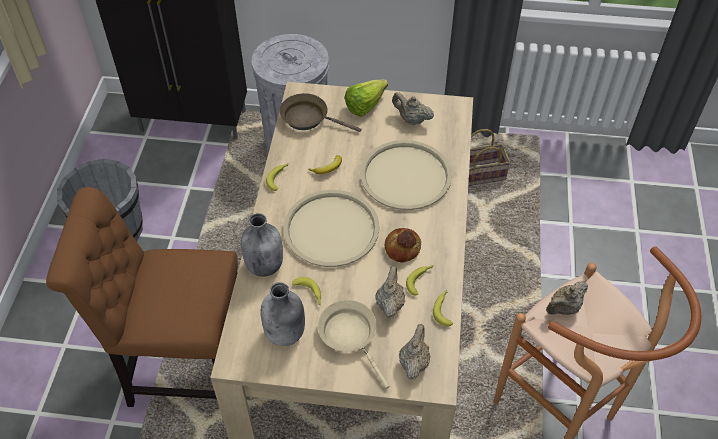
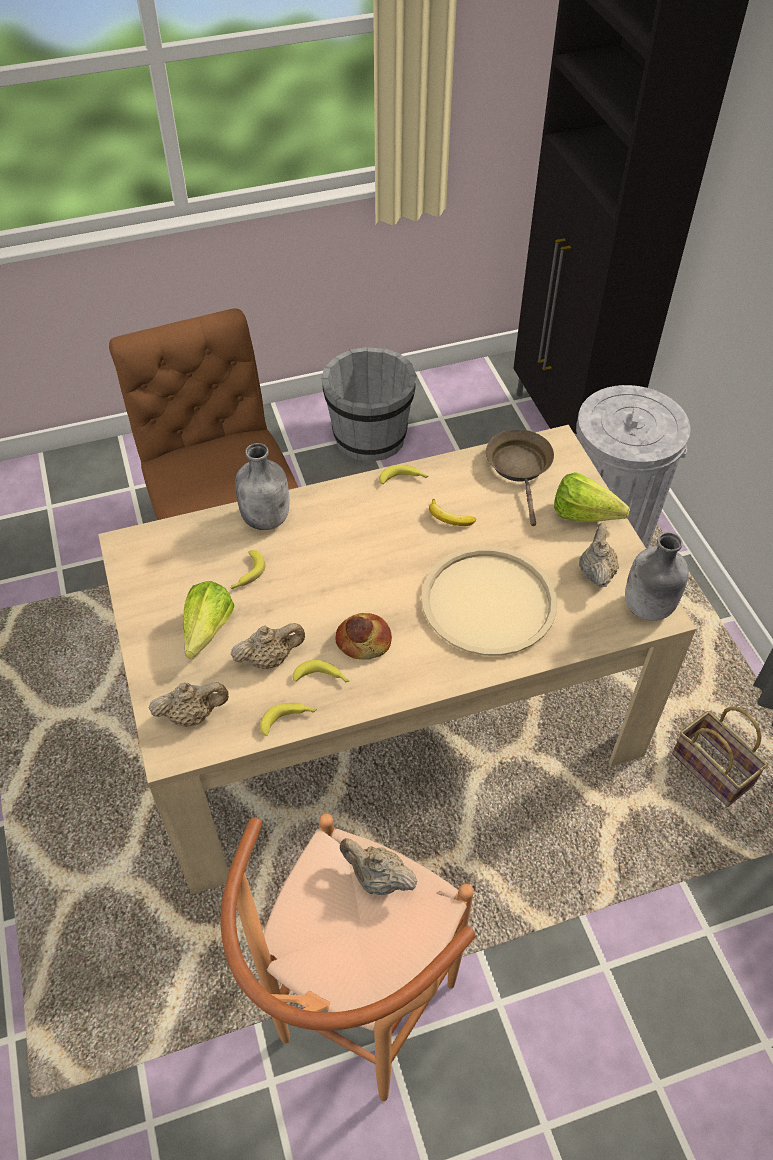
camera: 65 degrees right, 0 degrees up
(285, 334) = (180, 575): grey bottle -> grey bottle (647, 608)
(331, 229) = (354, 558): beige tray -> none
(350, 336) = (204, 636): beige frying pan -> lettuce

